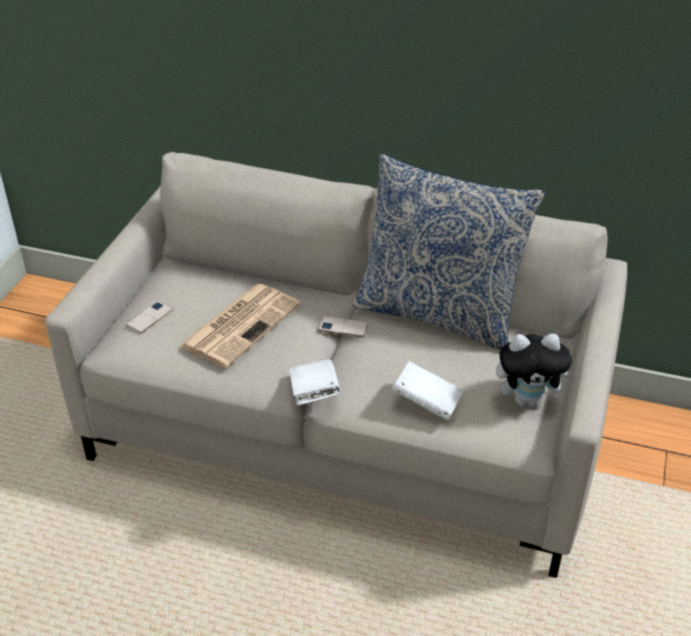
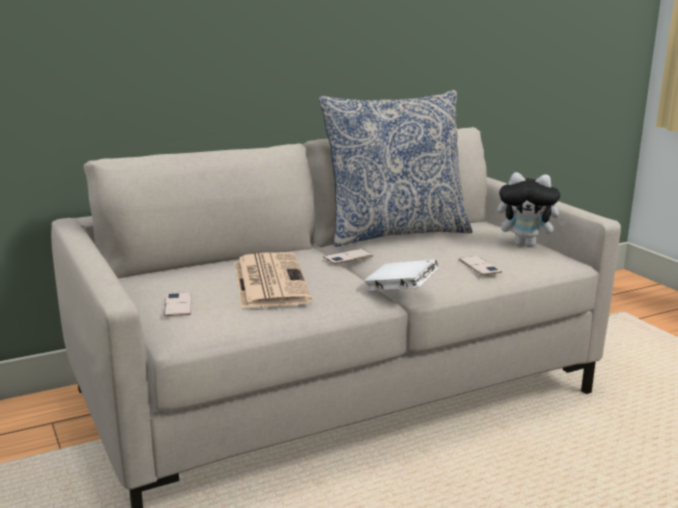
camera: 45 degrees left, 20 degrees down
(426, 403) = (479, 266): white book -> phone
(528, 400) = (526, 244): plush toy -> plush toy turned 60 degrees clockwise

